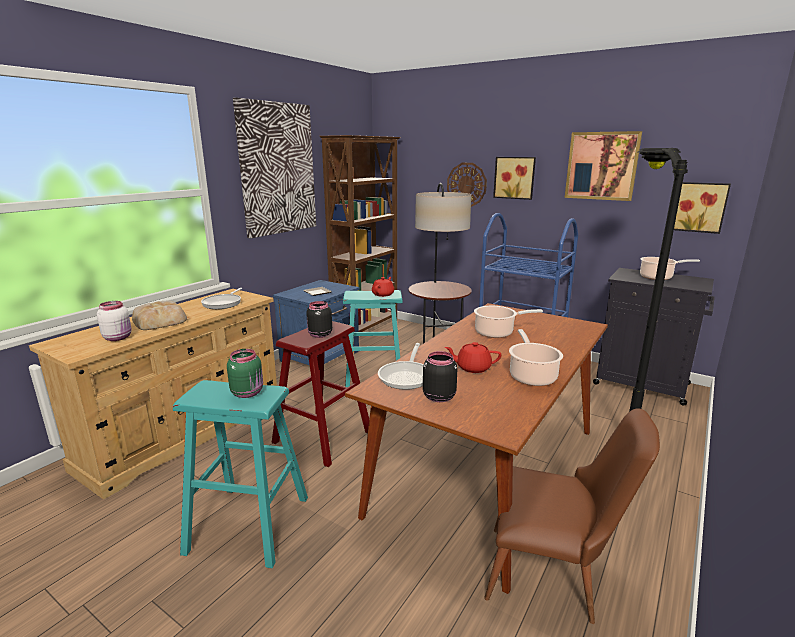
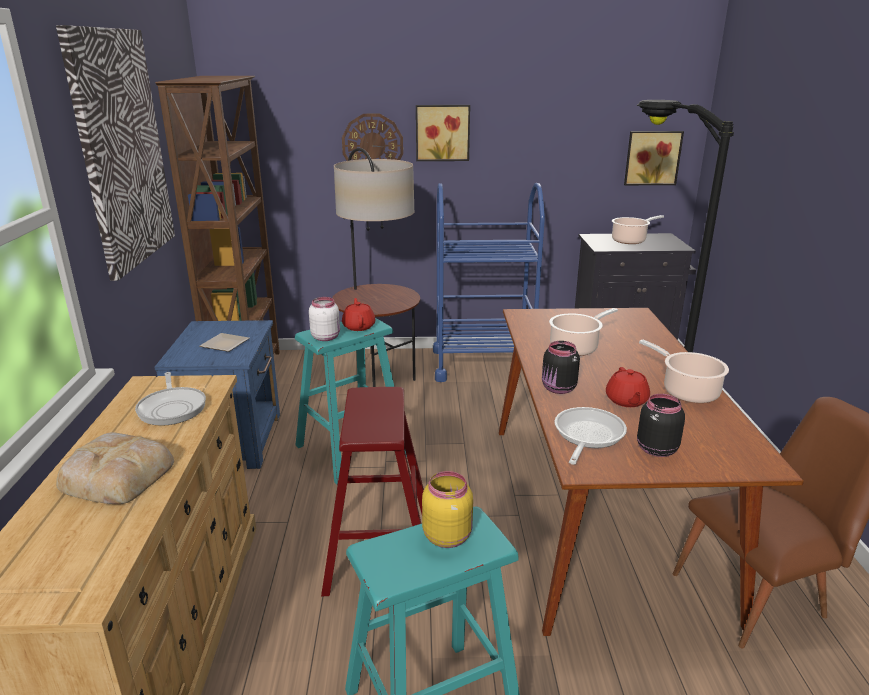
camera: 35 degrees left, 5 degrees up
(118, 337) = (101, 534): white jar -> white jar (326, 337)
(248, 392) = (447, 535): green jar -> yellow jar
(319, 335) = (383, 414): black jar -> black jar (558, 389)
(407, 376) = (586, 436): frying pan -> frying pan turned 135 degrees counterclockwise
(472, 368) = (626, 401): red teapot -> red teapot turned 60 degrees counterclockwise
(601, 166) = (551, 114): picture -> none

